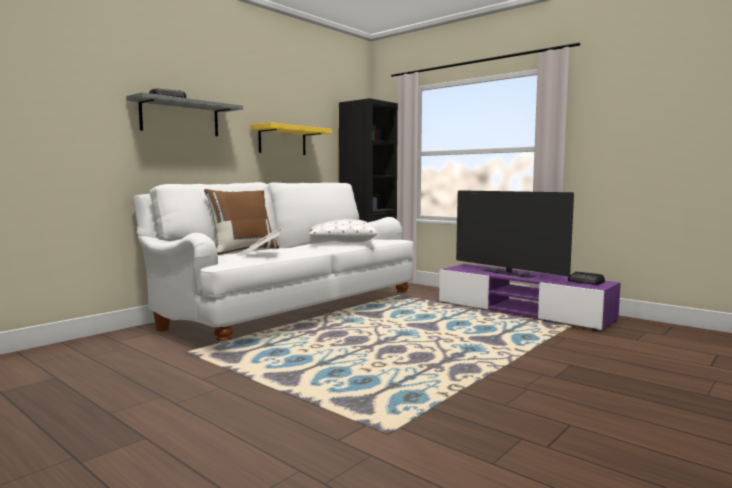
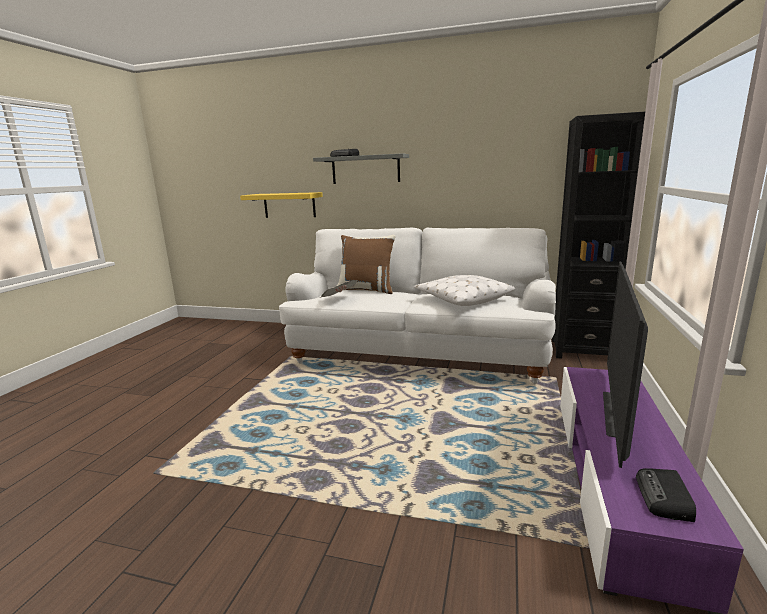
camera: 65 degrees right, 10 degrees up
(282, 141) = (477, 179): yellow shelf -> yellow shelf (289, 205)

